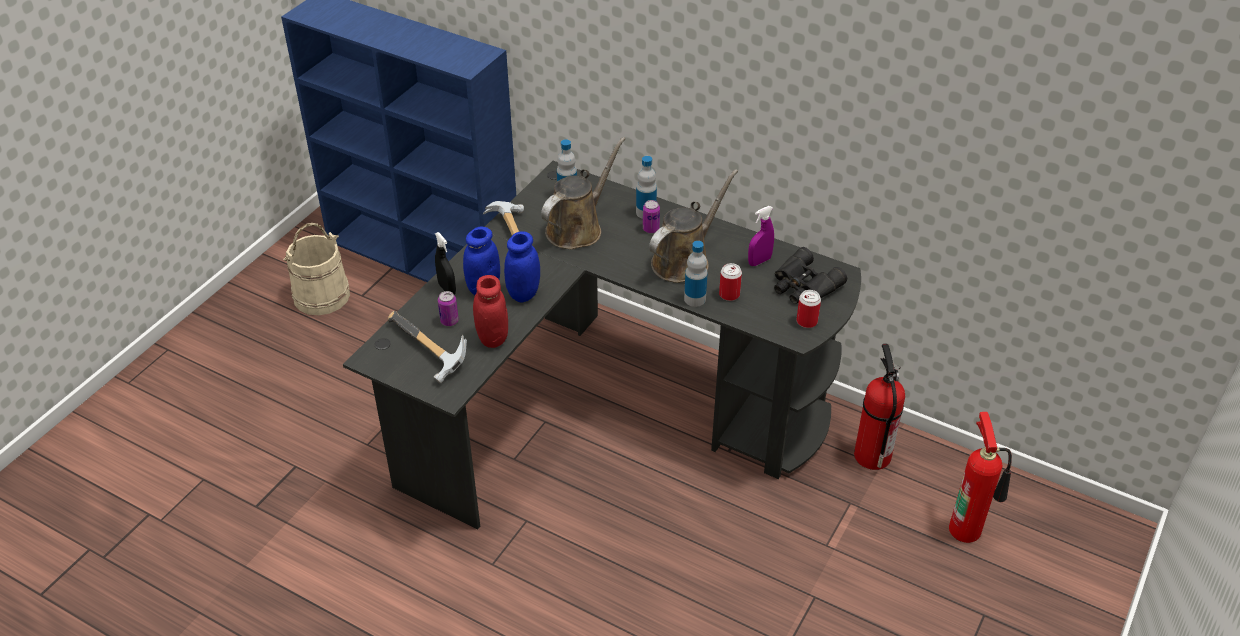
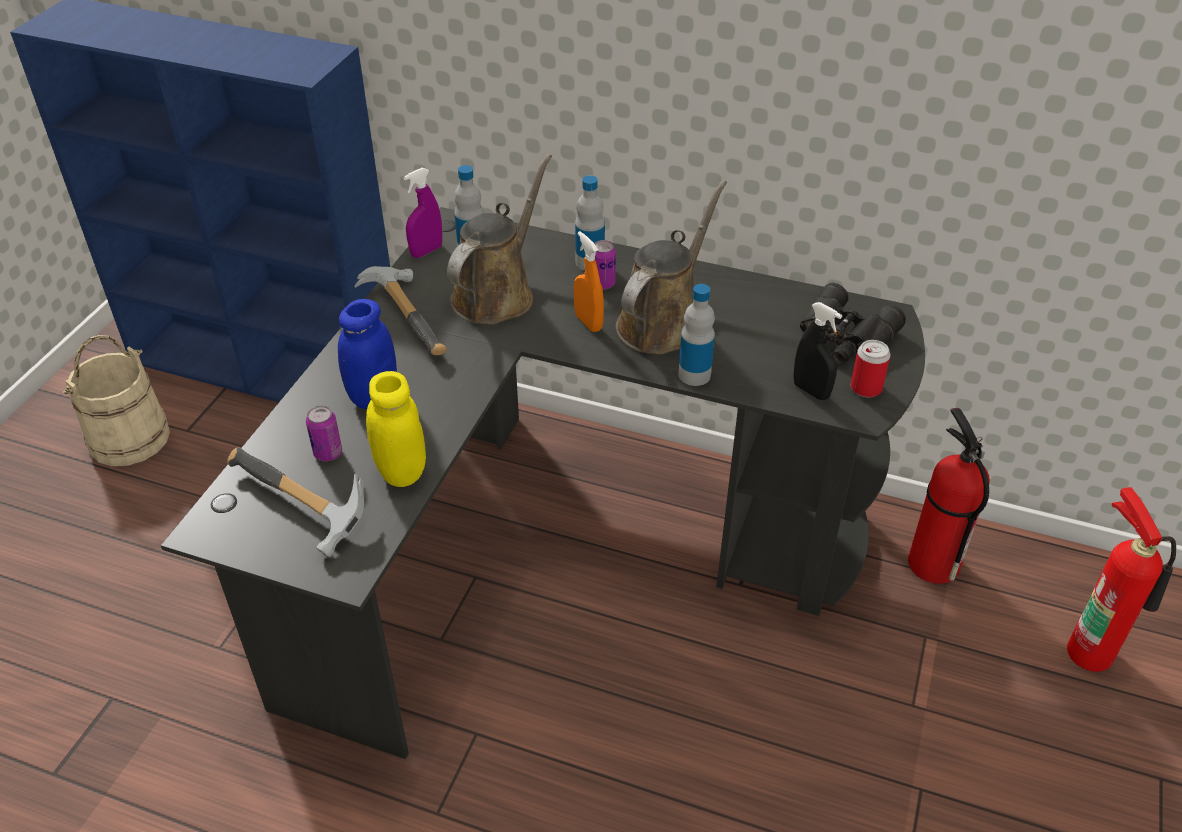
camera: 10 degrees left, 0 degrees up
(447, 289) = (316, 403): black spray bottle -> black spray bottle (811, 391)
(492, 338) = (401, 471): red jar -> yellow jar
(524, 293) = (437, 397): blue jar -> none
(634, 255) = (588, 322): none -> orange spray bottle
(729, 294) = (742, 362): can -> none
(759, 261) = (769, 311): purple spray bottle -> purple spray bottle (426, 251)

